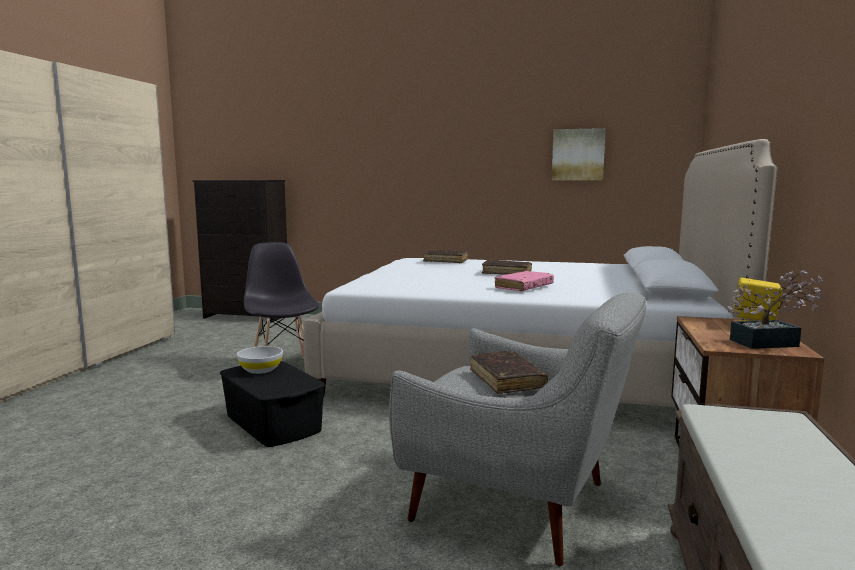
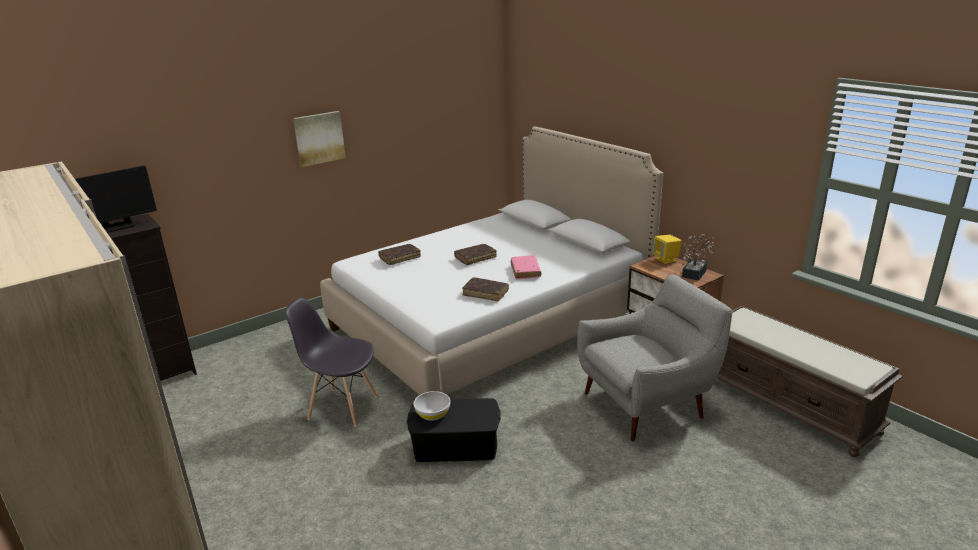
camera: 50 degrees left, 15 degrees up
(251, 179) = (118, 227): none -> monitor
(506, 380) = (637, 345): brown book -> brown book (485, 293)
(578, 155) = (431, 130): picture -> picture (319, 138)

